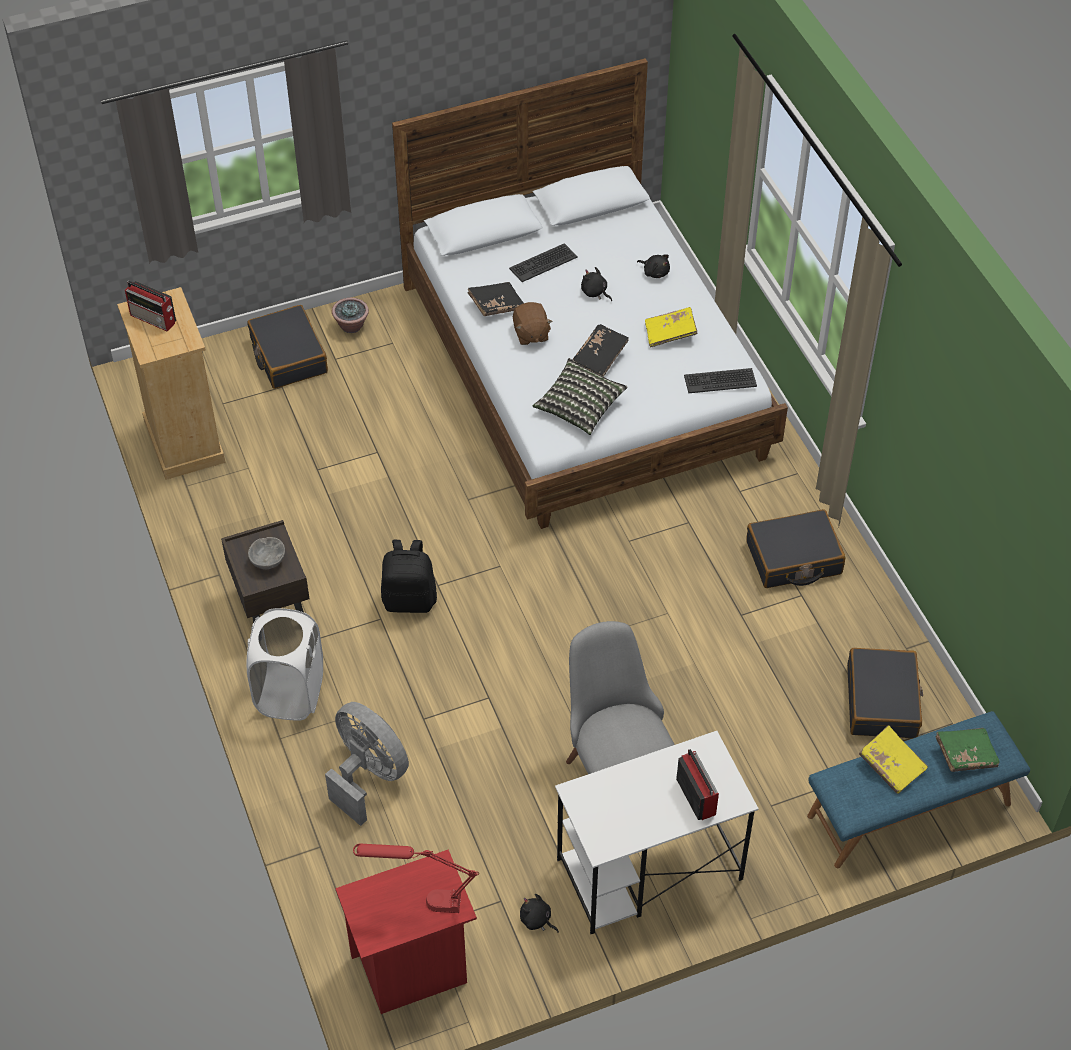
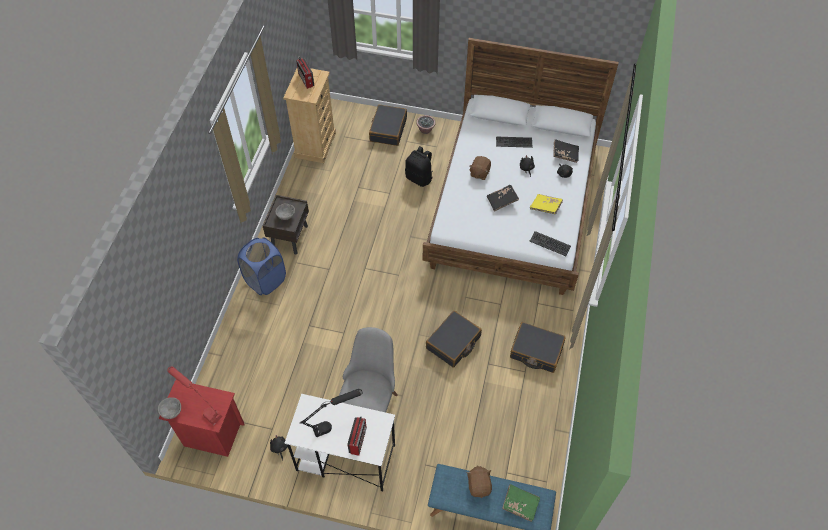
camera: 35 degrees right, 5 degrees up
(290, 693) = (265, 280): white laundry basket -> blue laundry basket
(368, 775) = (266, 336): grey fan -> none
(374, 935) = (172, 411): none -> grey bowl
(410, 599) = (348, 268): black backpack -> black backpack (419, 178)
(496, 305) = (475, 151): black book -> black book (565, 154)
(579, 406) = (472, 219): pillow -> none
(642, 796) = (334, 424): none -> black table lamp
(882, 702) = (520, 448): black suitcase -> black suitcase (453, 343)
(891, 765) = (479, 485): yellow book -> brown plush toy

